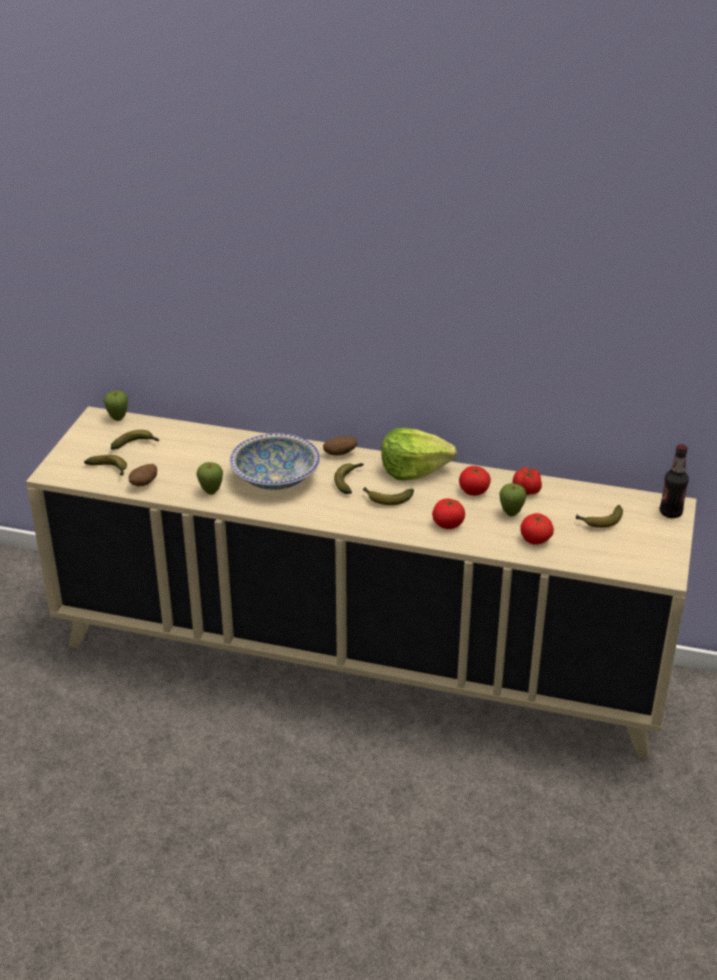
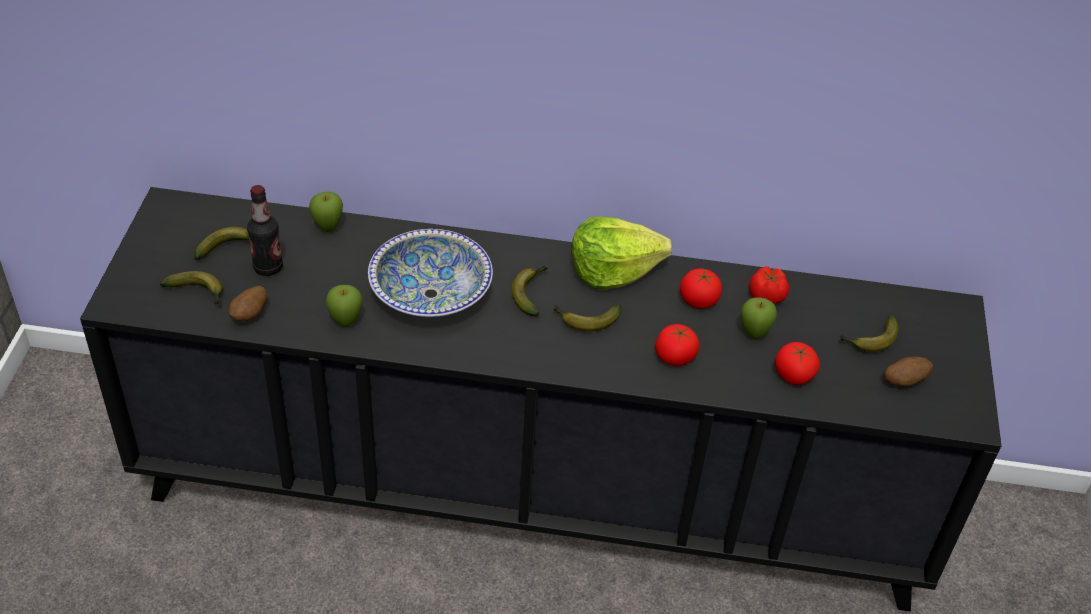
camera: 10 degrees left, 10 degrees up
(118, 418) = (196, 206): apple -> apple (328, 228)
(340, 454) = (511, 250): potato -> potato (904, 381)
(358, 660) = (532, 493): beige cabinet -> black cabinet
(670, 513) = (955, 321): bottle -> bottle (268, 267)

